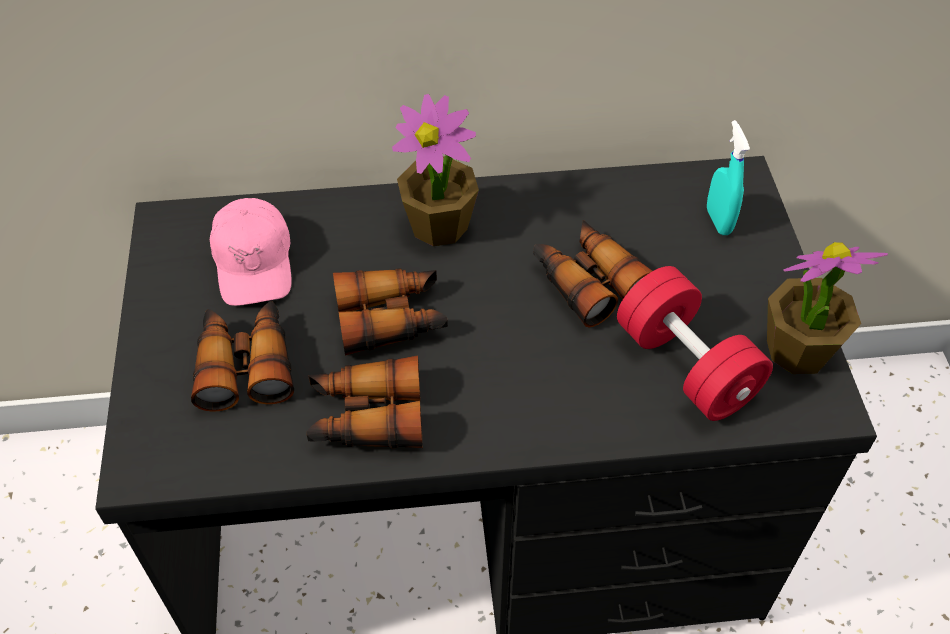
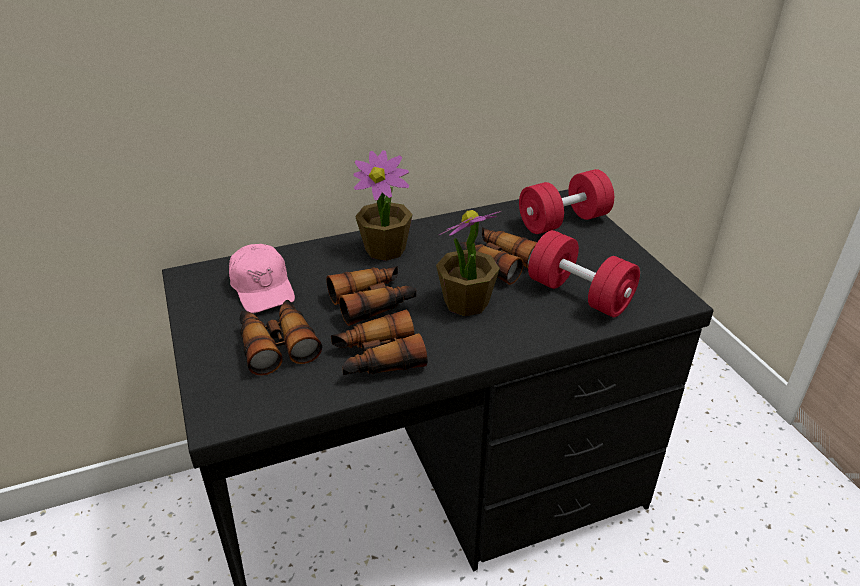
camera: 15 degrees left, 15 degrees down
(718, 221) = (563, 221): turquoise spray bottle -> red dumbbell
(797, 350) = (644, 275): potted plant -> potted plant (466, 303)

